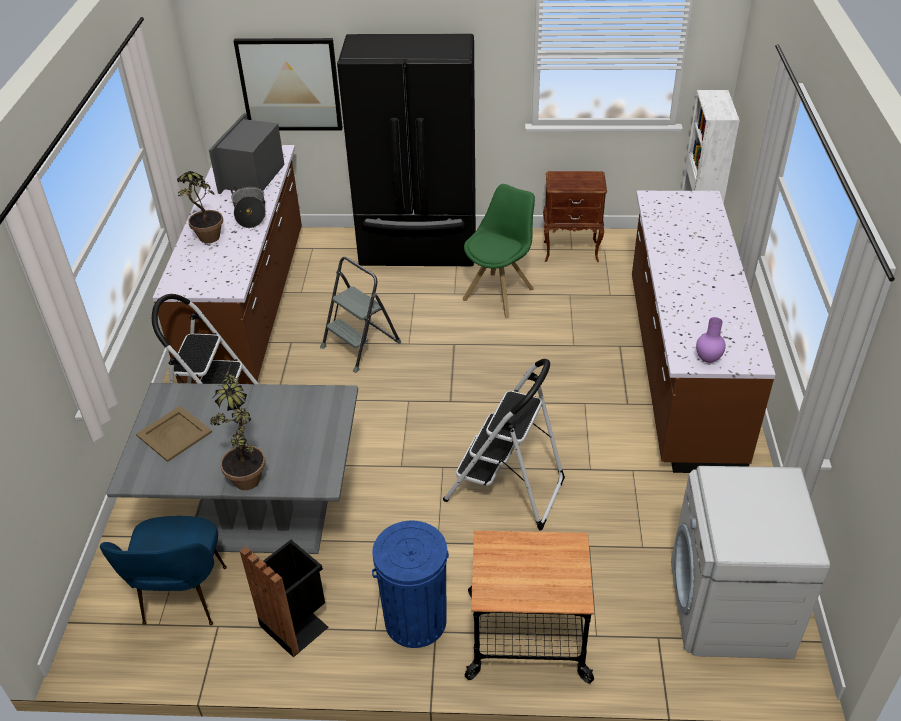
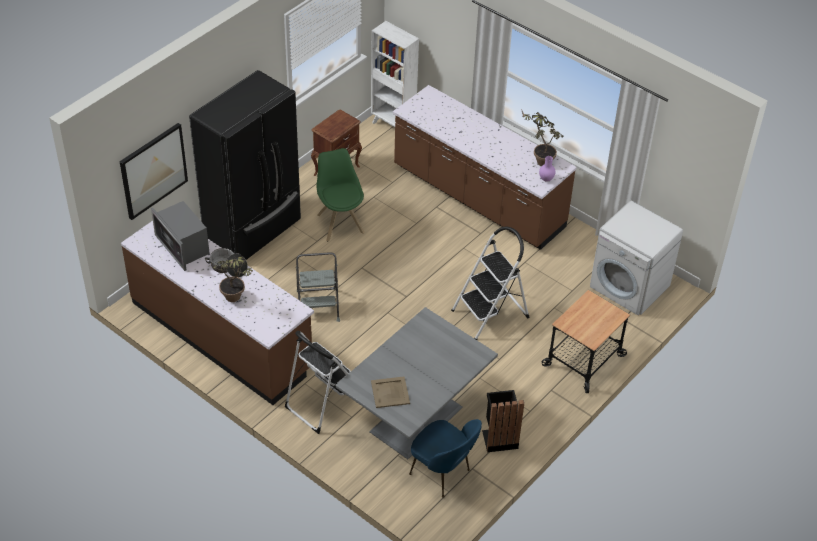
camera: 55 degrees left, 5 degrees up
(247, 473) = (449, 377): potted plant -> potted plant (539, 160)
(415, 620) = (538, 393): blue trash can -> none

